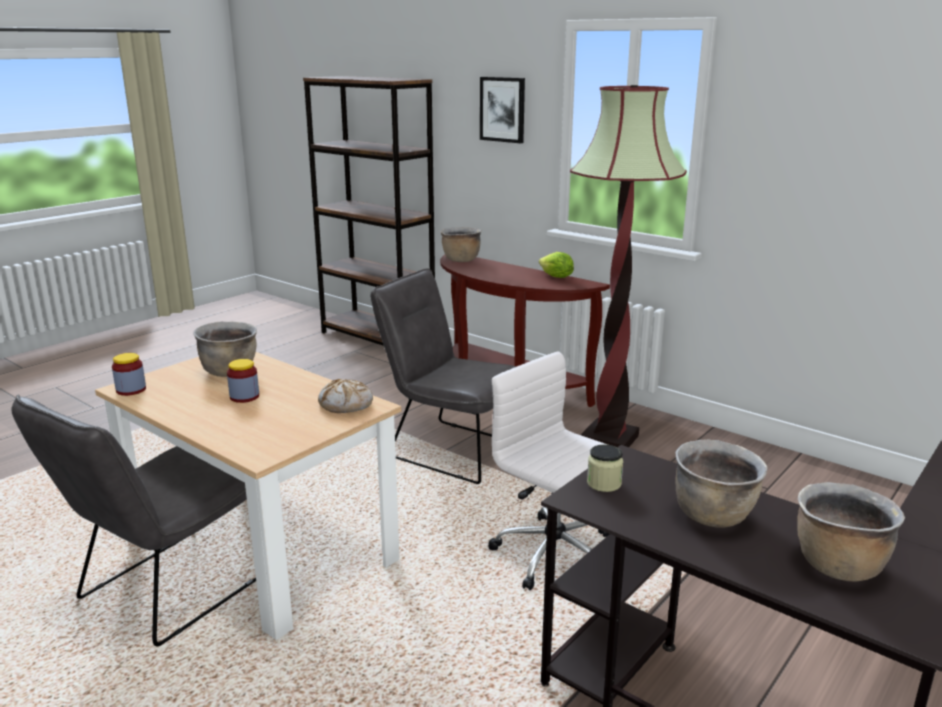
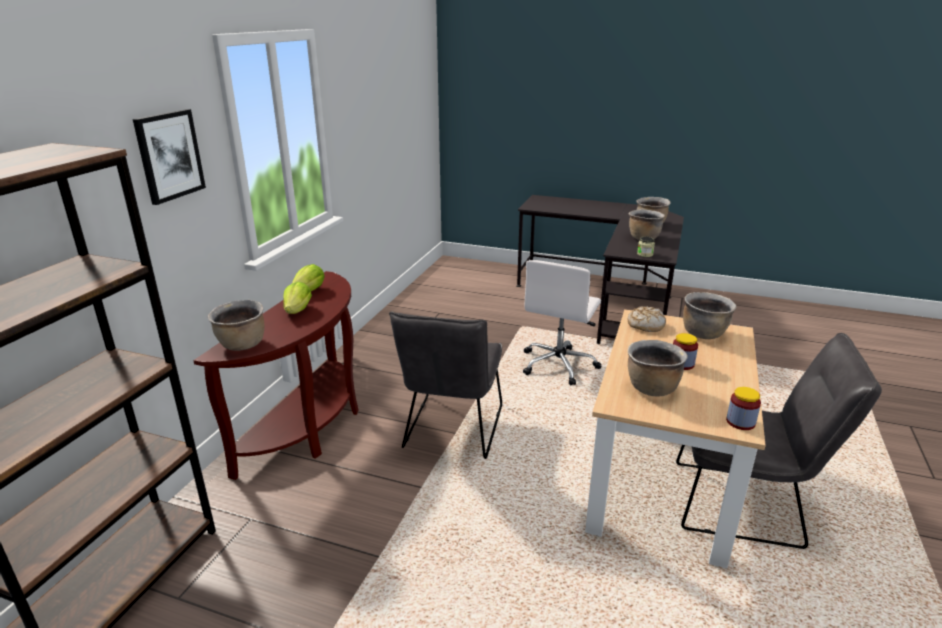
camera: 110 degrees left, 5 degrees up
(284, 431) = (703, 333): none -> brown cooking pot
(512, 273) = (298, 310): none -> lettuce
(609, 439) = (398, 364): floor lamp -> none

